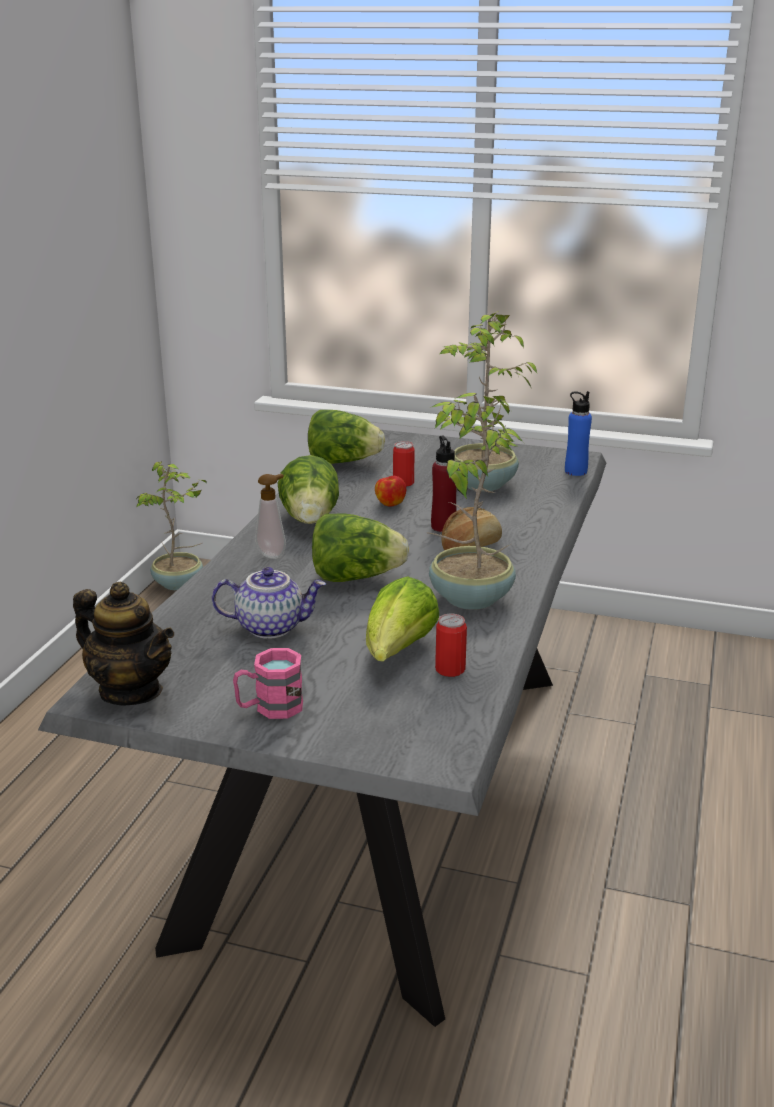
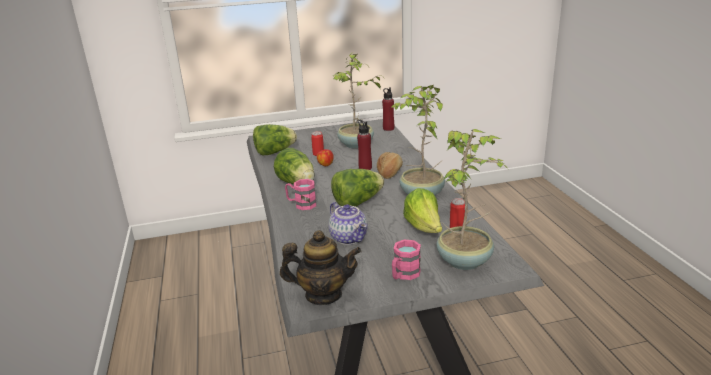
camera: 30 degrees left, 0 degrees up
(179, 584) = (148, 255): potted plant -> potted plant (465, 261)
(271, 626) = (349, 238): teapot -> teapot turned 90 degrees clockwise
(273, 554) = (301, 204): soap dispenser -> pink mug
(575, 471) = (388, 128): blue bottle -> red bottle

